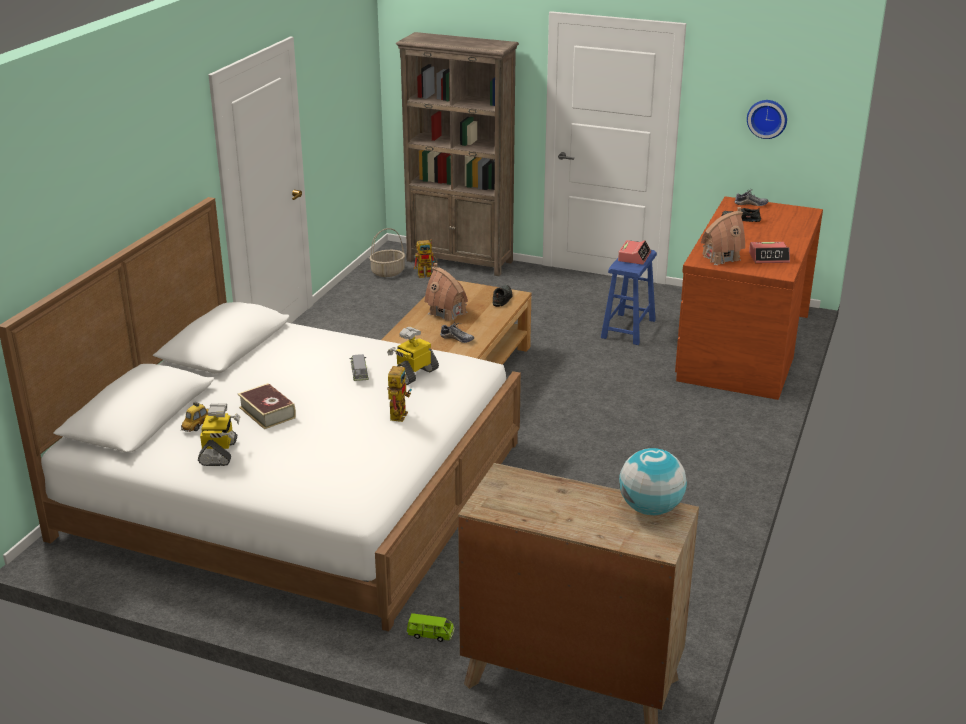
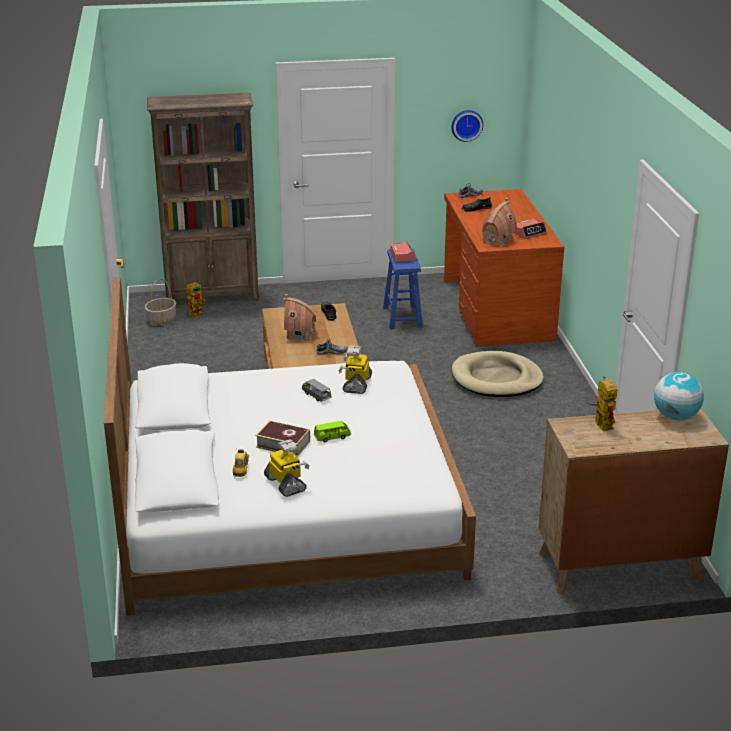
camera: 30 degrees left, 0 degrees up
(398, 413) = (381, 415): toy robot -> toy robot (600, 424)
(430, 634) = (500, 571): green toy car -> green toy car (332, 437)
(660, 422) = (496, 379): none -> beige dog bed

